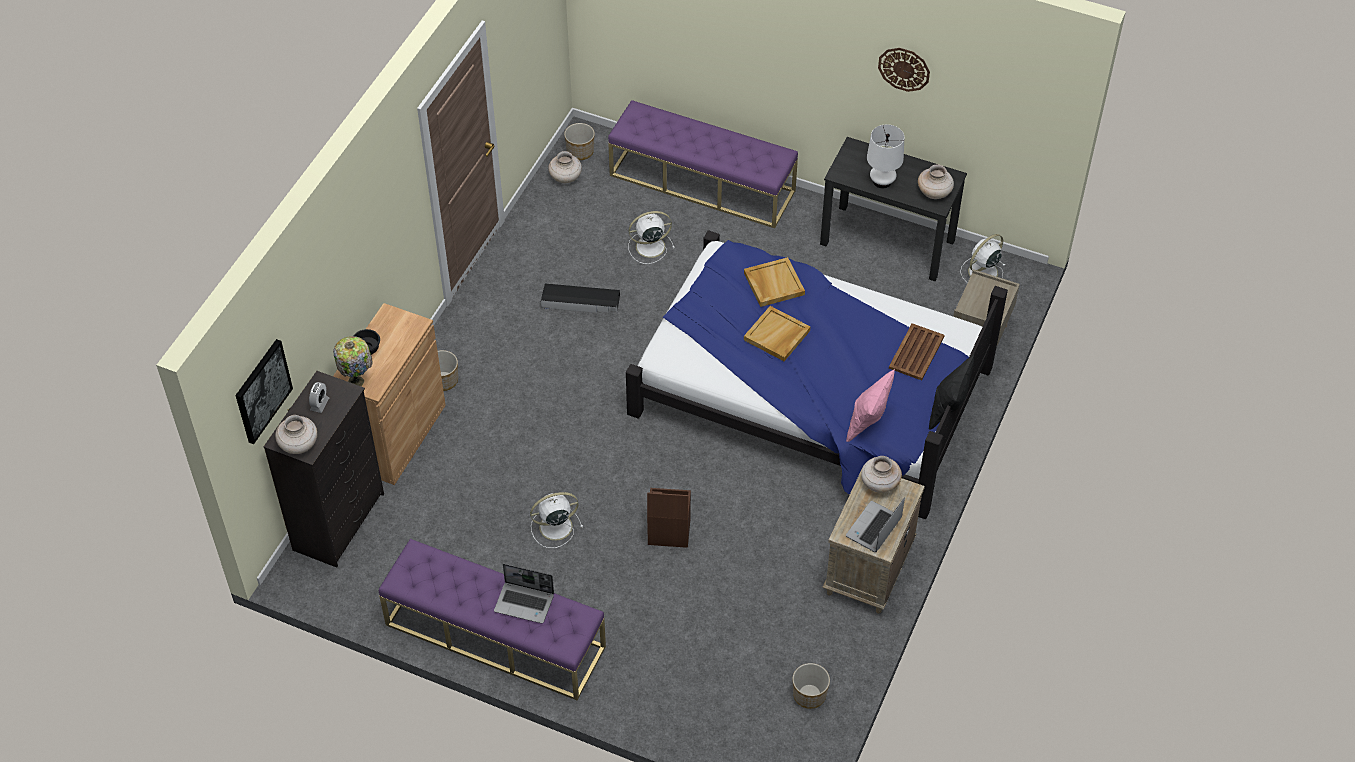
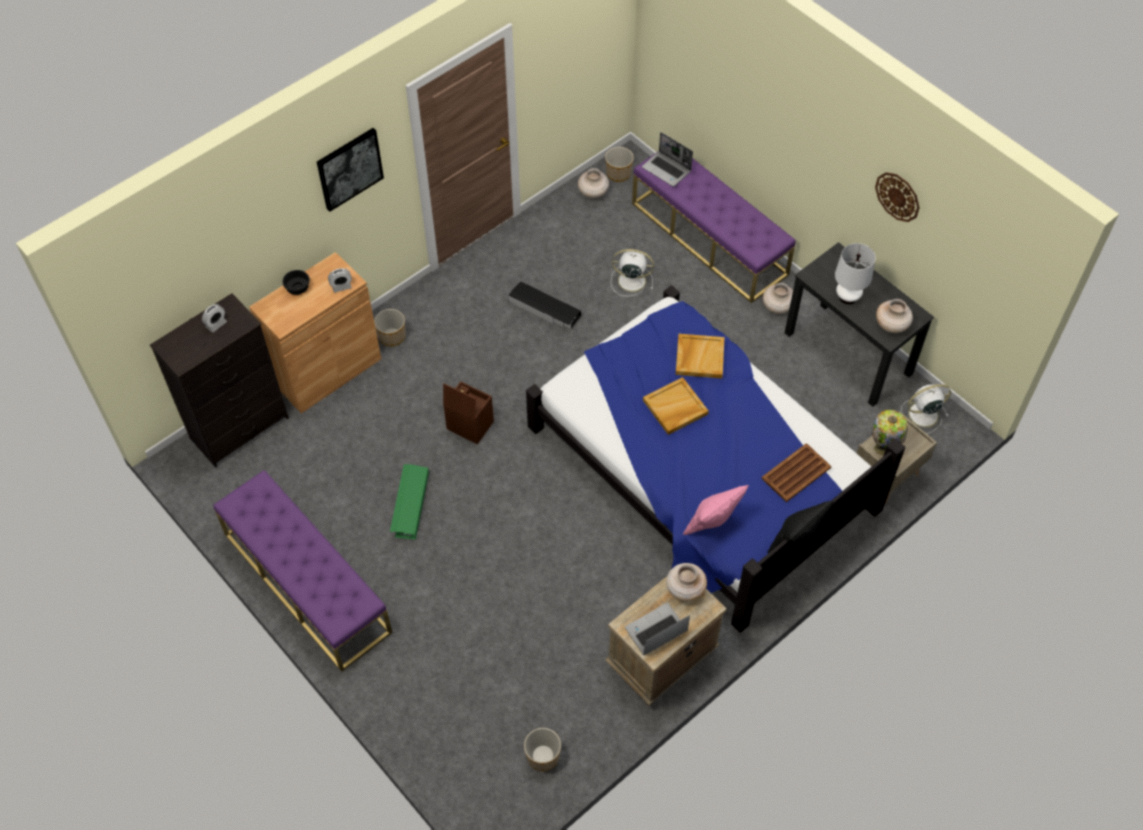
camera: 25 degrees right, 5 degrees up
(262, 391) = (156, 296): picture -> picture (349, 168)
(299, 445) = (178, 355): beige vase -> beige vase (777, 307)
(357, 381) = (273, 314): table lamp -> table lamp (883, 448)
(410, 332) = (341, 286): none -> alarm clock
(525, 603) = (322, 568): laptop -> laptop (667, 169)
(554, 527) = (410, 504): white fan -> green storage box
(668, 532) = (503, 549): brown storage box -> brown storage box (469, 425)

